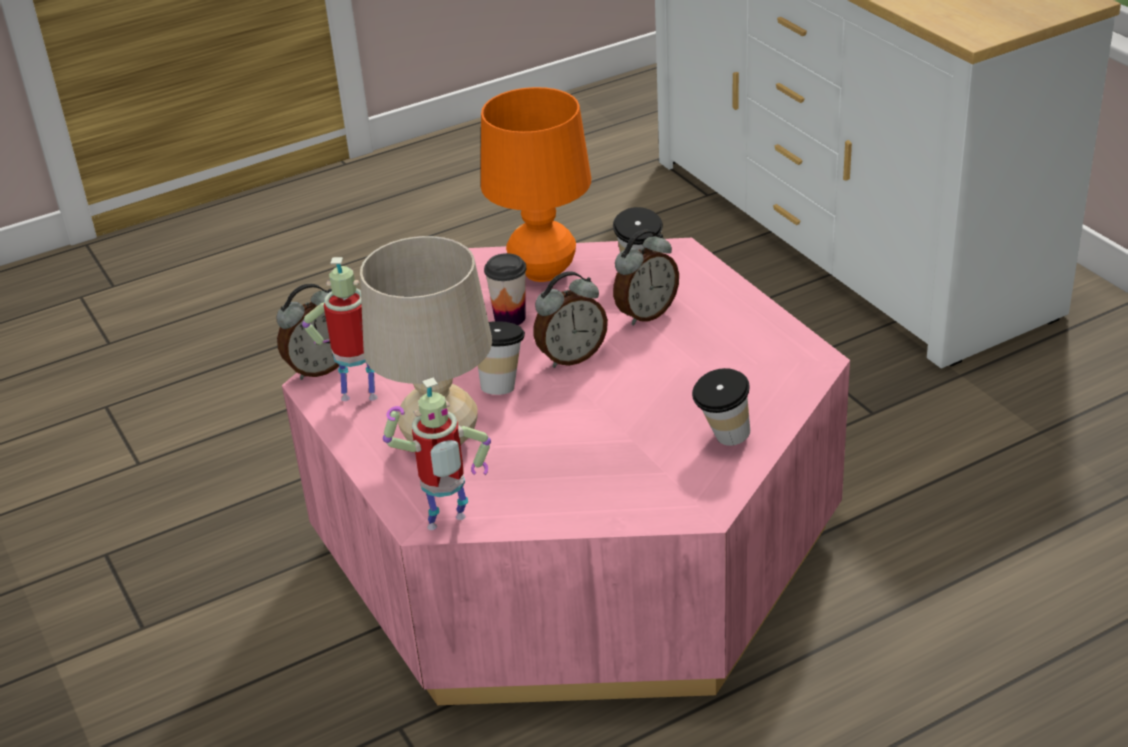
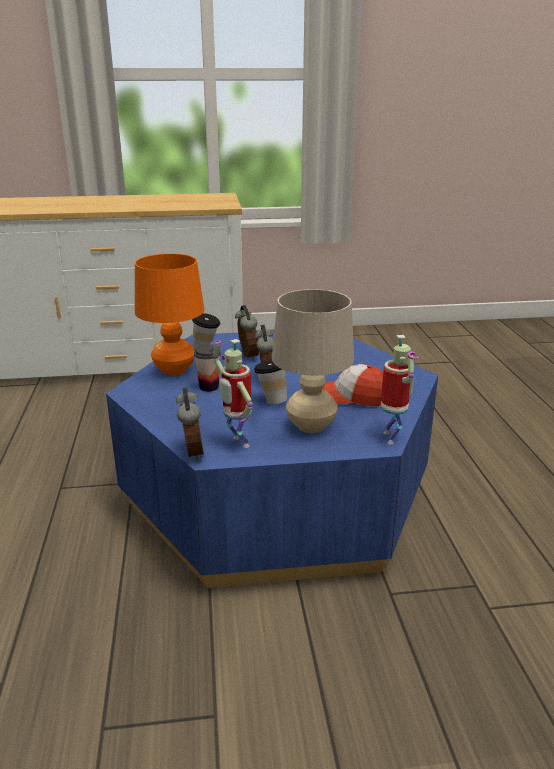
camera: 70 degrees left, 10 degrees down
(361, 394) = (237, 443): toy robot -> toy robot turned 60 degrees counterclockwise
(560, 455) = (351, 397): none -> cap
(576, 539) = (276, 492): pink coffee table -> blue coffee table
(722, 440) = (369, 361): cup -> none

